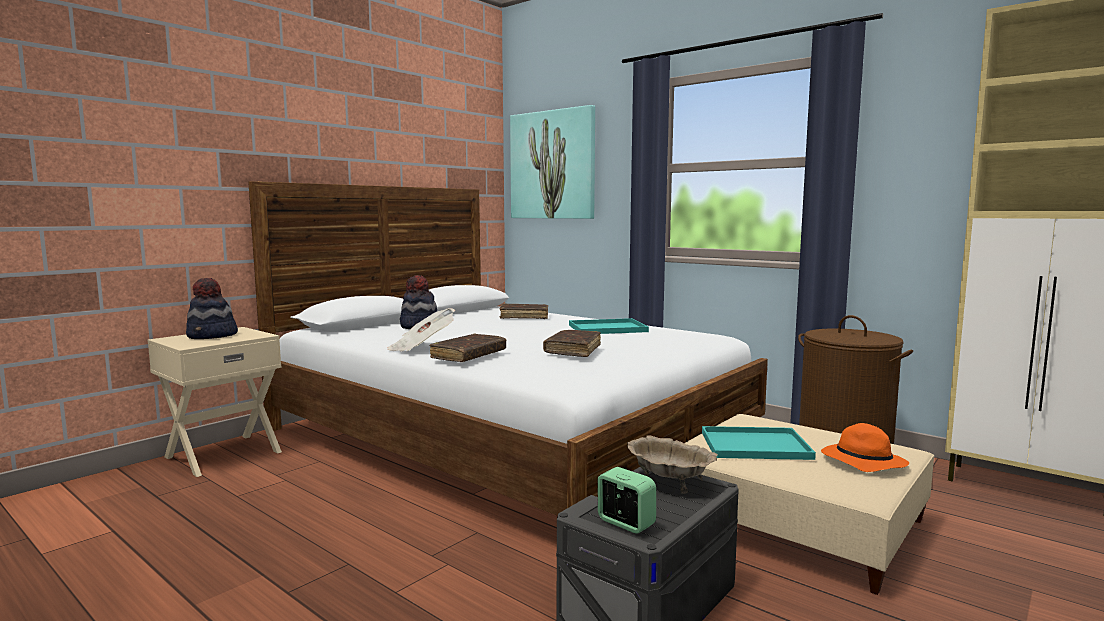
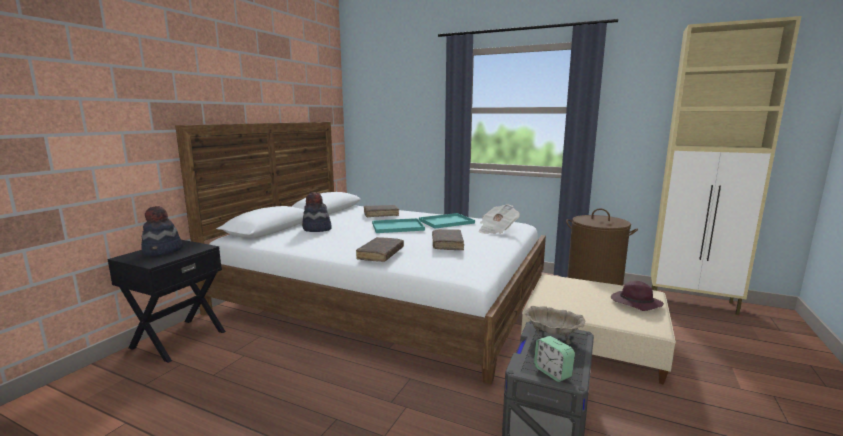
camera: 15 degrees left, 5 degrees up
(223, 454) = (178, 339): beige nightstand -> black nightstand
(422, 348) = (338, 249): newspaper -> newspaper (496, 230)
(553, 165) = (383, 104): picture -> none
(625, 523) = (552, 372): alarm clock -> alarm clock turned 150 degrees counterclockwise
(757, 445) = (571, 298): turquoise tray -> turquoise tray (398, 227)
(861, 462) = (635, 303): orange hat -> purple hat

